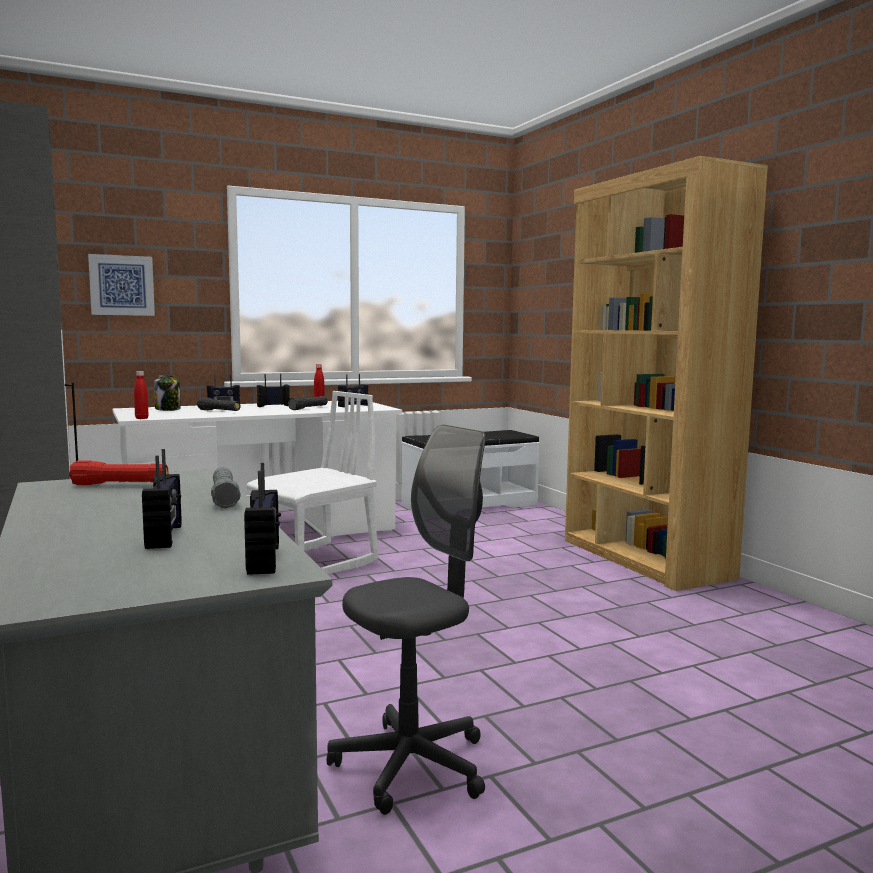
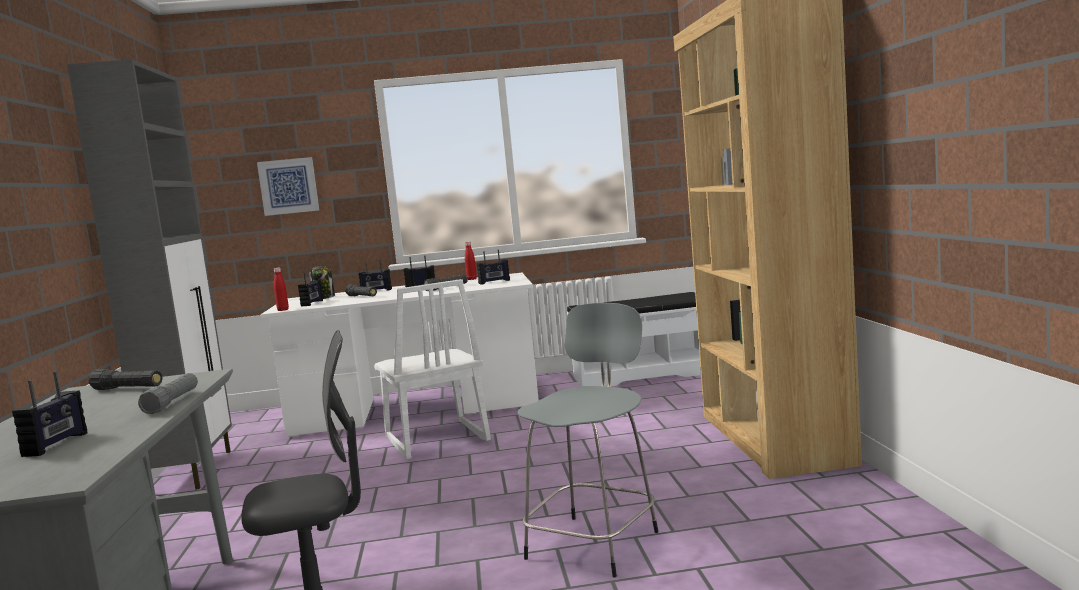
camera: 20 degrees right, 0 degrees up
(120, 485) = (128, 389): red flashlight -> black flashlight
(265, 560) = (75, 469): radio -> radio (312, 303)
(316, 562) = (435, 440): white chair -> white chair turned 90 degrees clockwise
(580, 649) = (595, 543): none -> grey stool

